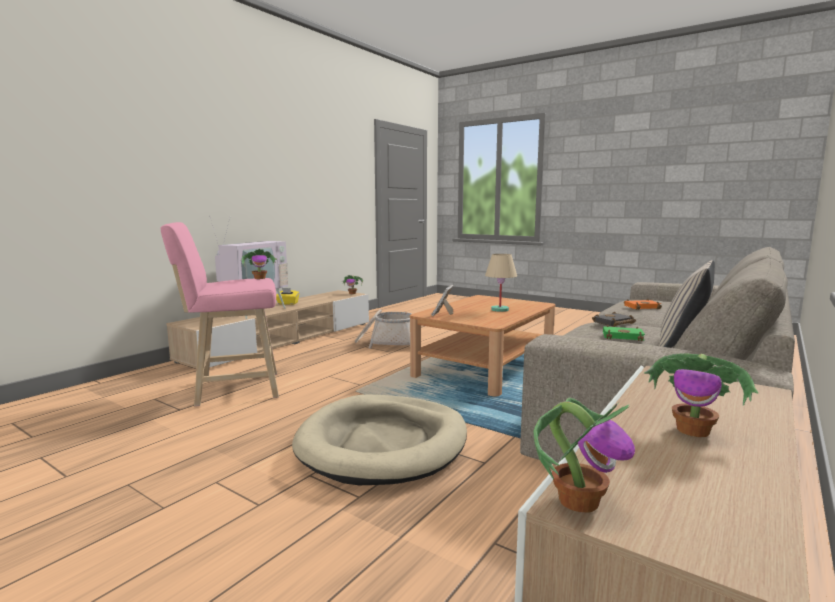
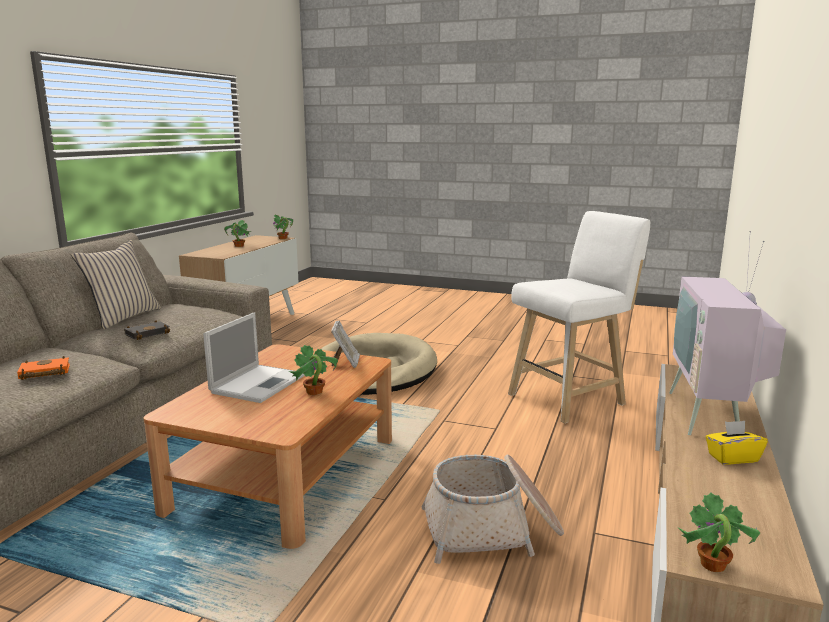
camera: 165 degrees right, 5 degrees up
(232, 389) = (570, 398): pink stool -> white stool
(260, 278) = (561, 289): potted plant -> potted plant (314, 392)
(500, 310) = (259, 383): beige table lamp -> laptop
(623, 336) = (165, 318): green book -> none

